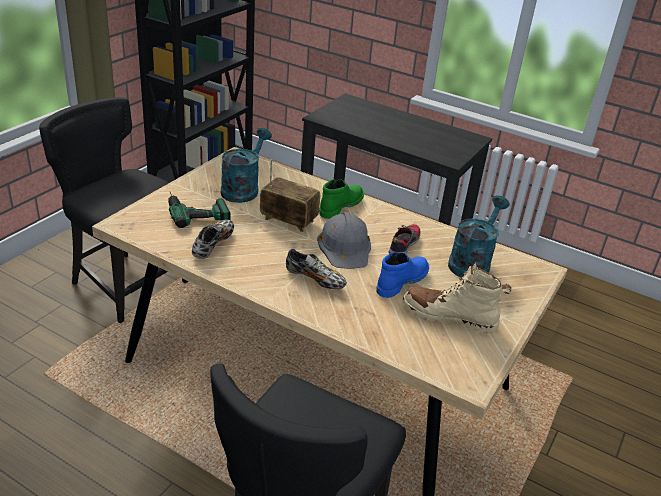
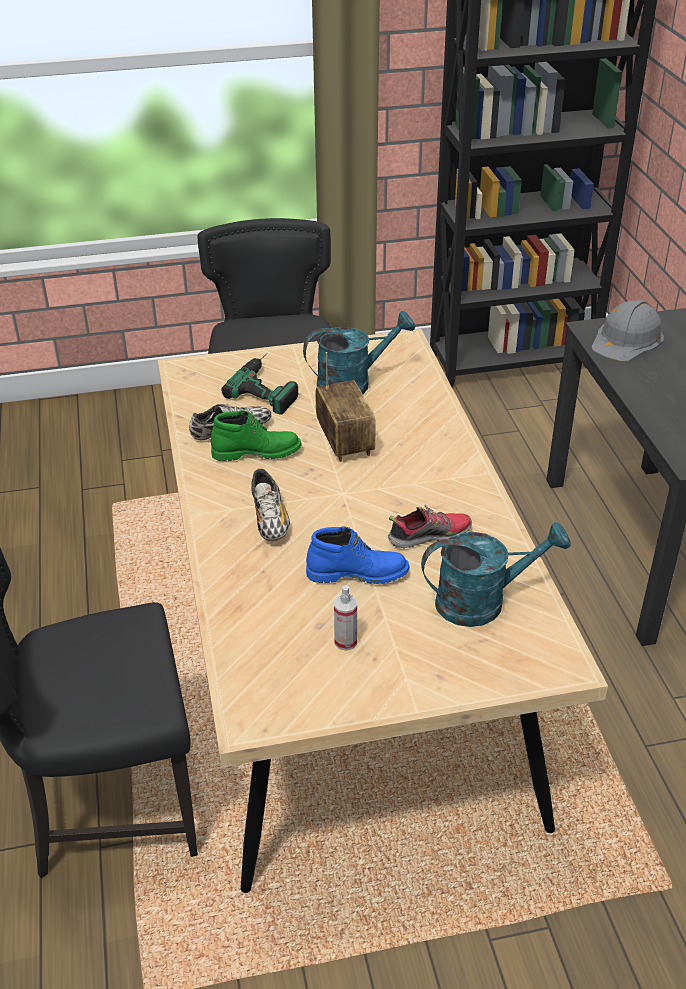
camera: 50 degrees right, 5 degrees up
(340, 206) = (431, 452): green boot -> green boot (257, 452)
(345, 247) = (359, 501): grey hard hat -> grey hard hat (627, 339)
(449, 316) = (345, 641): beige boot -> spray bottle

